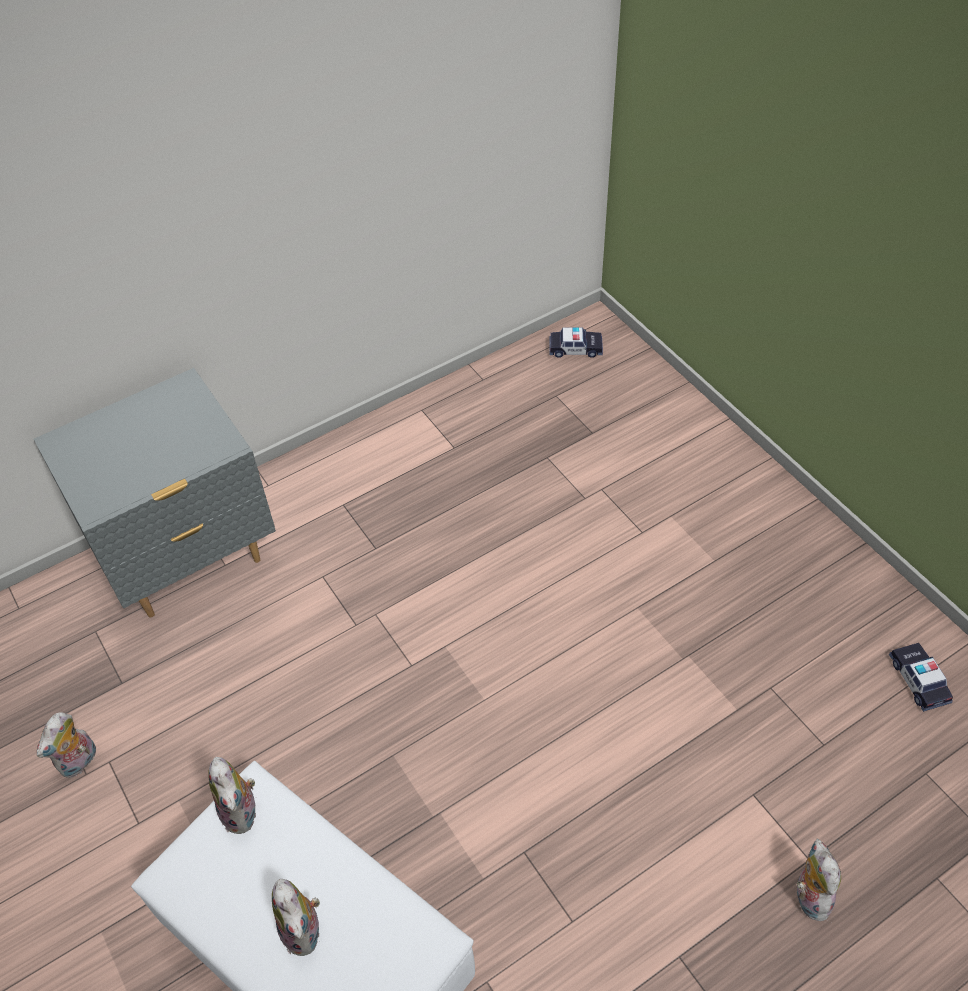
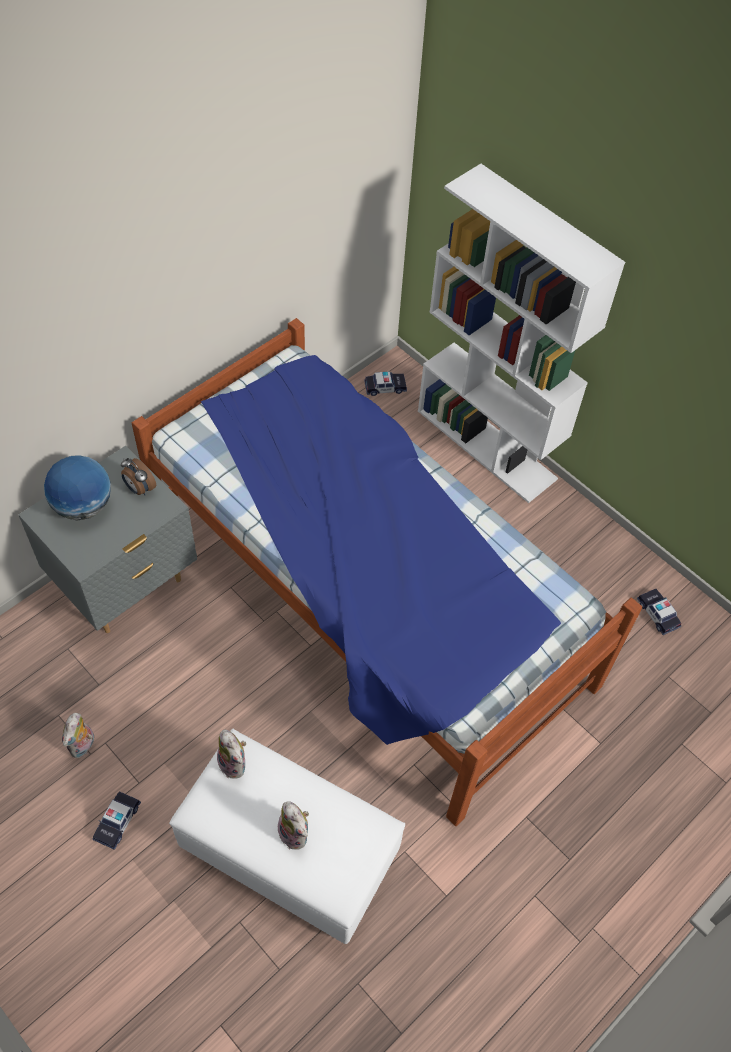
camera: 15 degrees left, 5 degrees up
(95, 874) = (117, 821): none -> toy car
(118, 436) = (83, 506): none -> globe
(195, 421) = (139, 488): none -> alarm clock
(499, 614) = (366, 601): none -> bed
(700, 429) = (487, 444): none -> white bookcase
(808, 896) = (603, 766): plush toy -> none

